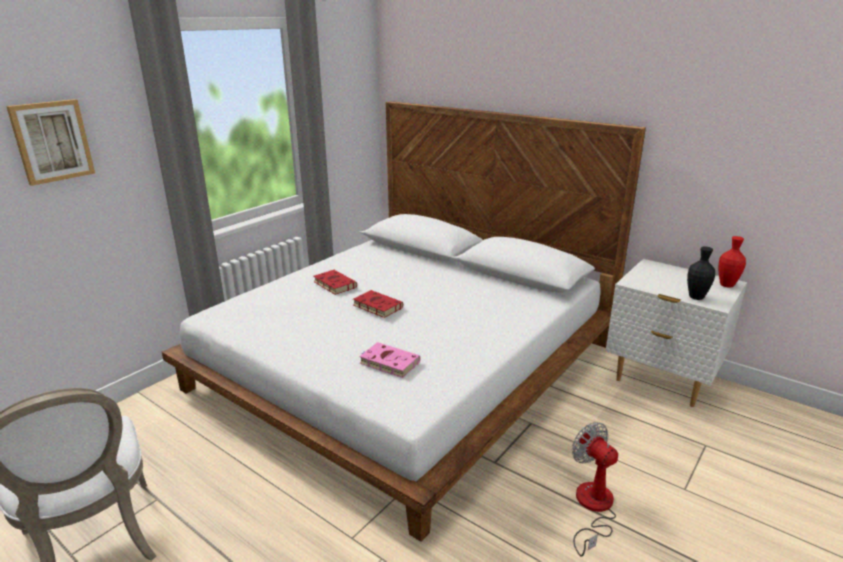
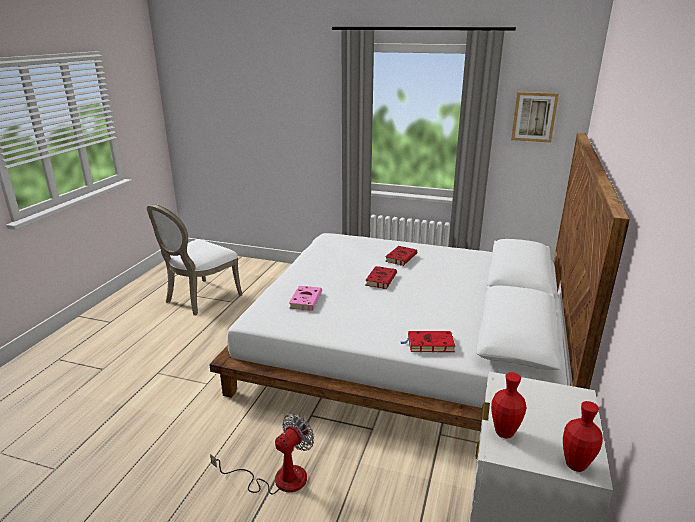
camera: 70 degrees right, 0 degrees up
(52, 141) = (296, 109): picture -> picture (534, 117)
(524, 312) = (429, 344): none -> red book
(696, 297) = (504, 433): black vase -> red vase

